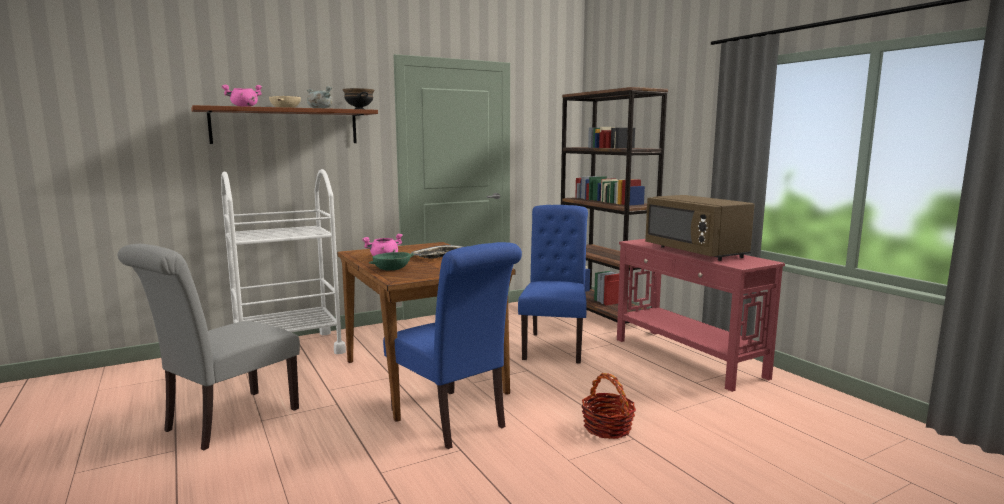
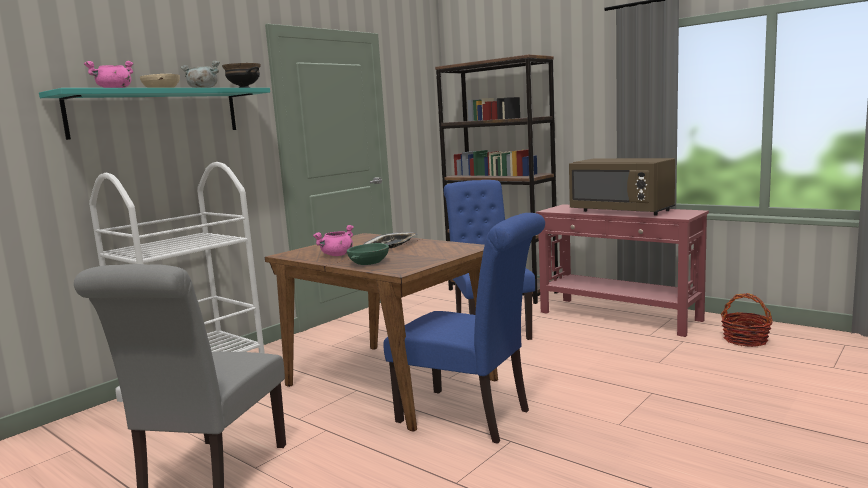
camera: 20 degrees left, 0 degrees up
(286, 126) = (156, 113): brown shelf -> turquoise shelf
(607, 428) = (620, 389): basket -> basket (745, 340)

